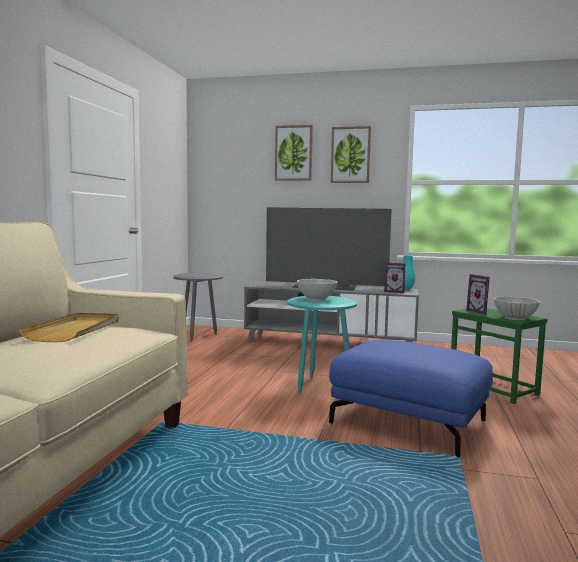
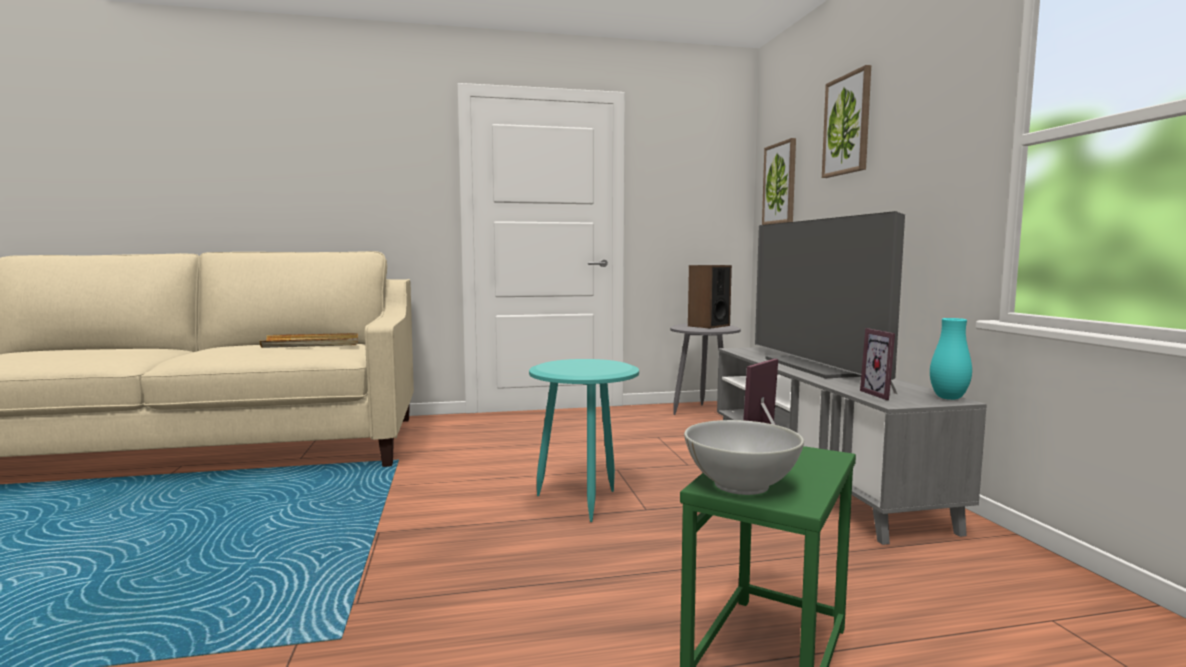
camera: 65 degrees right, 0 degrees up
(200, 274) = (708, 326): none -> speaker
(316, 299) = (582, 364): white bowl -> none
(350, 155) = (920, 105): picture -> picture (780, 183)
(409, 421) = (477, 582): blue ottoman -> none

